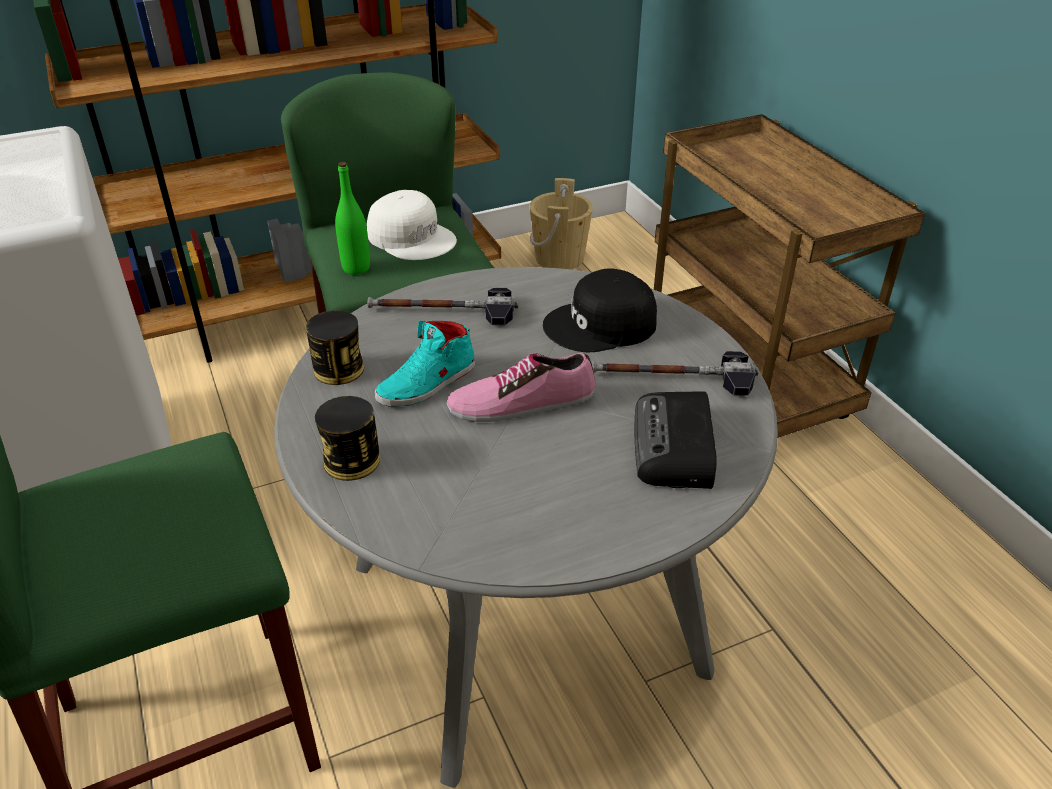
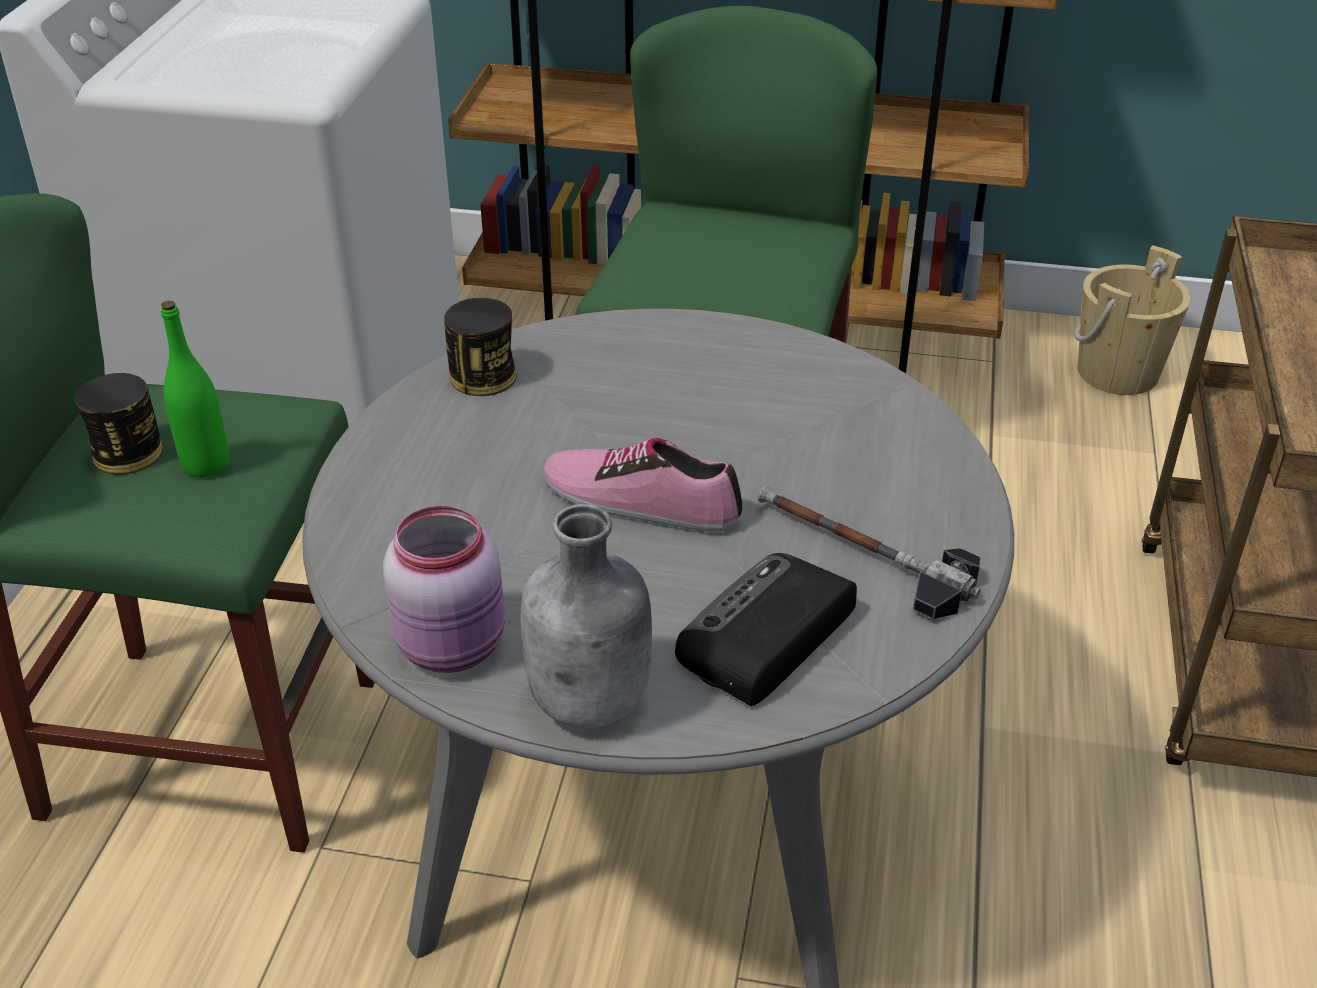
camera: 35 degrees right, 0 degrees up
(352, 461) = (393, 483): can -> can (128, 453)
(356, 268) = (645, 267): green bottle -> green bottle (206, 465)
(412, 237) = (750, 252): white cap -> none
(427, 383) = (559, 433): turquoise shoe -> none
(442, 312) = (666, 356): hammer -> none
(506, 542) = (455, 646): none -> pink jar
(601, 325) = (844, 450): black cap -> none
(624, 532) = (592, 702): none -> grey bottle

